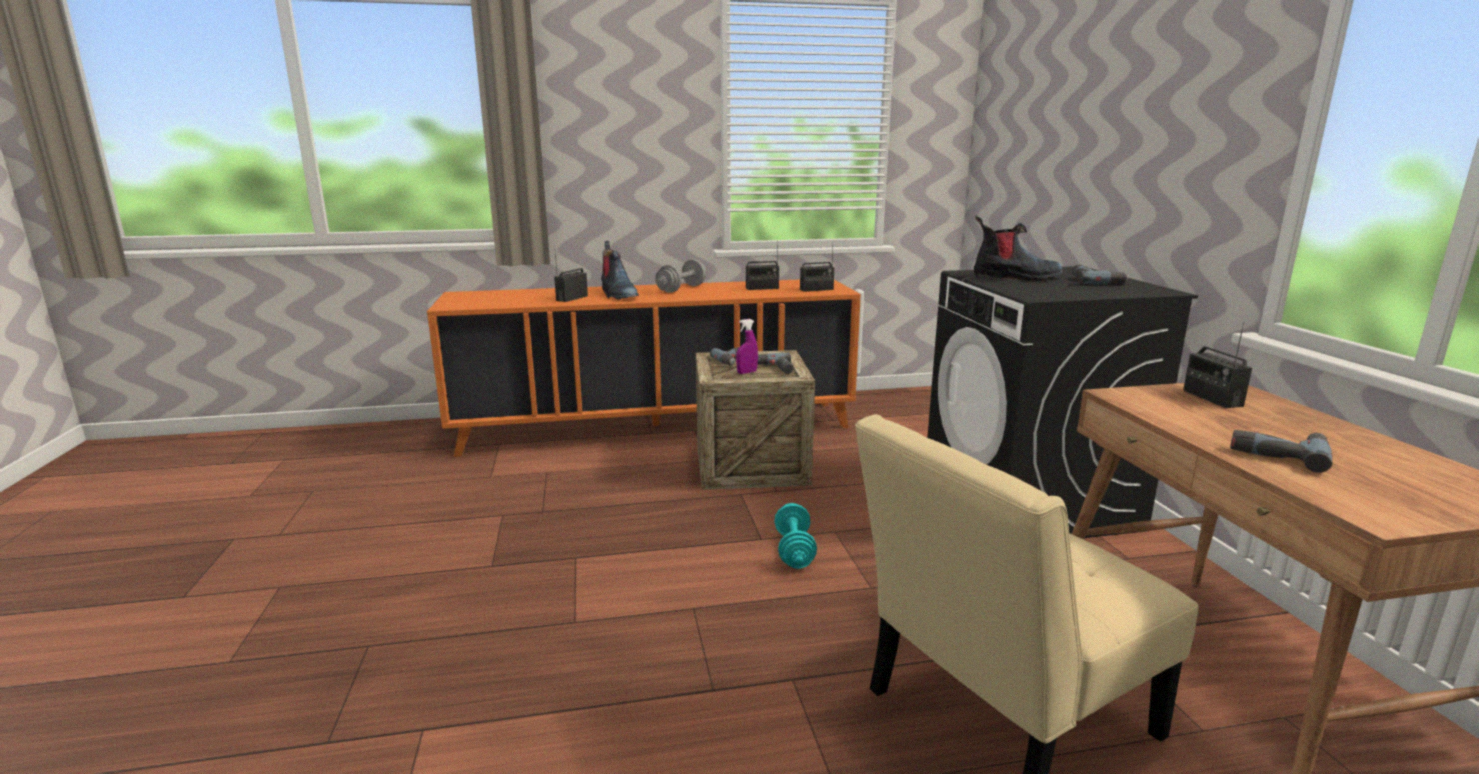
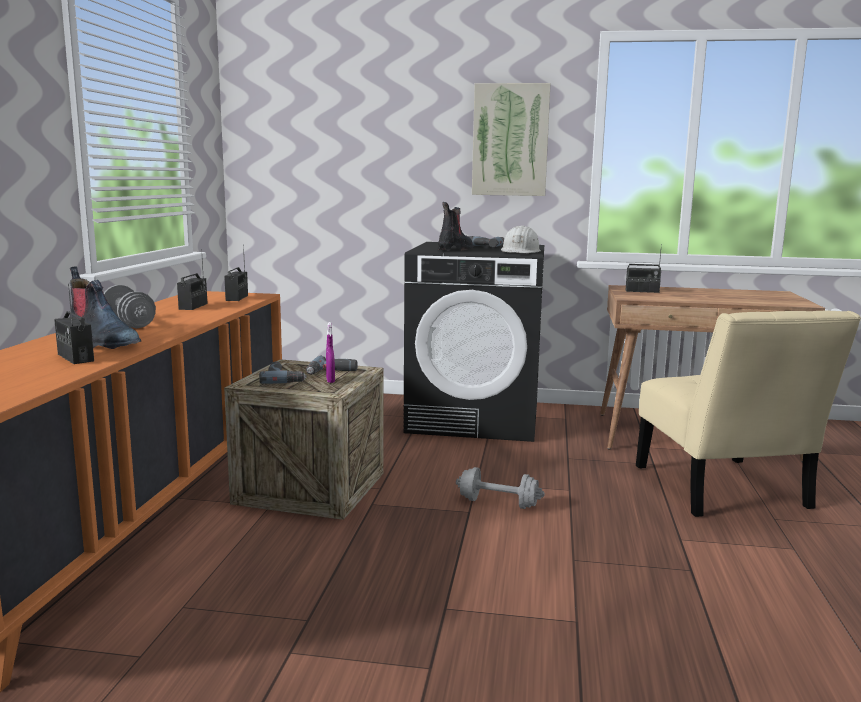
camera: 70 degrees left, 5 degrees down
(618, 294) = (102, 342): boot -> boot turned 45 degrees clockwise
(794, 550) = (498, 503): turquoise dumbbell -> grey dumbbell
(1058, 293) = (520, 251): none -> white hard hat
(1193, 127) = (510, 140): none -> picture
(1278, 453) = (728, 299): power drill -> none

